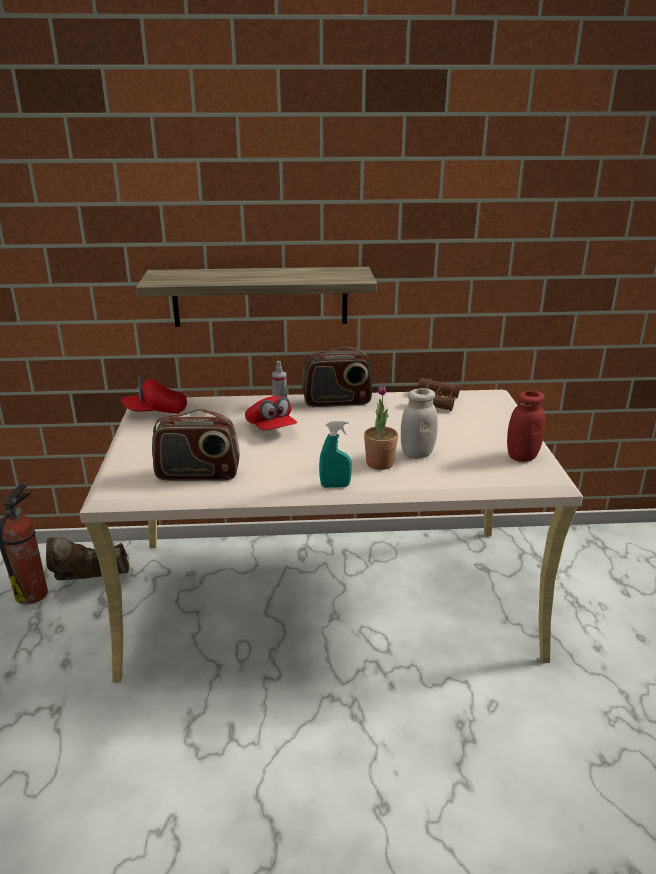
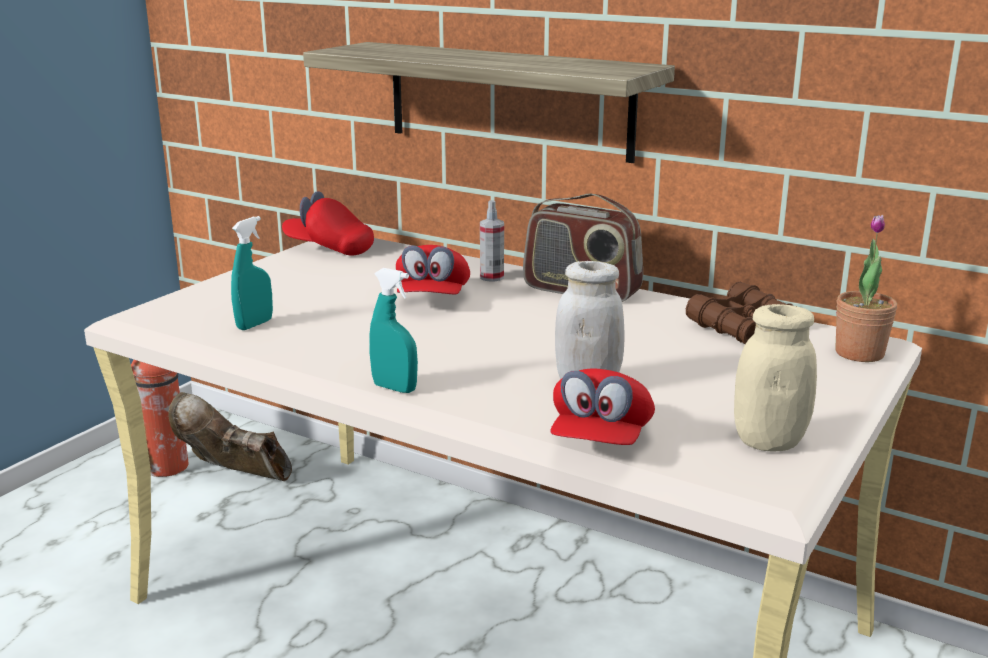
camera: 35 degrees right, 5 degrees down
(198, 474) = (254, 324): radio -> turquoise spray bottle
(380, 463) = (507, 380): potted plant -> potted plant (859, 353)
(462, 479) = (600, 440): none -> red cap
(522, 456) = (768, 441): red jar -> beige jar

